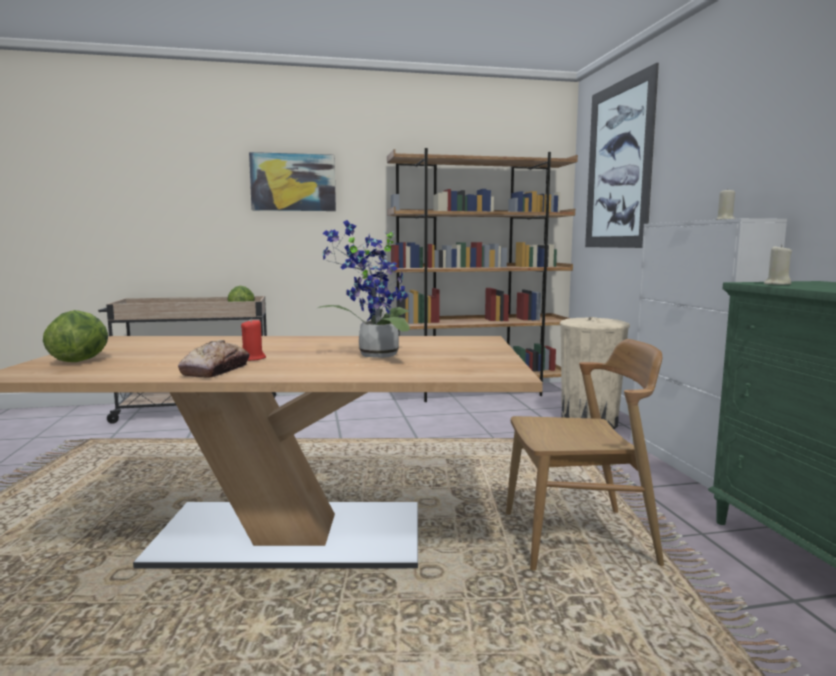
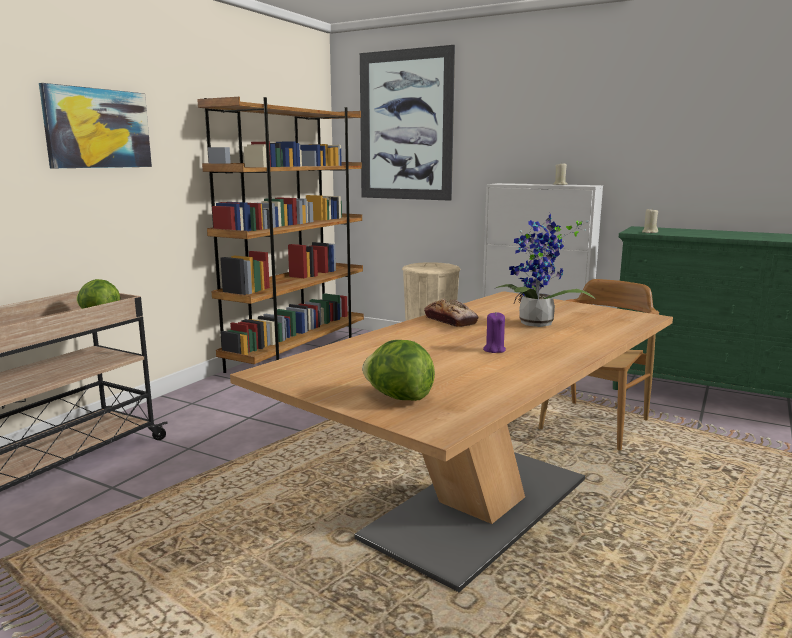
camera: 50 degrees left, 5 degrees up
(216, 370) = (532, 365): bread -> bread (450, 321)
(253, 358) = (494, 350): red candle -> purple candle

